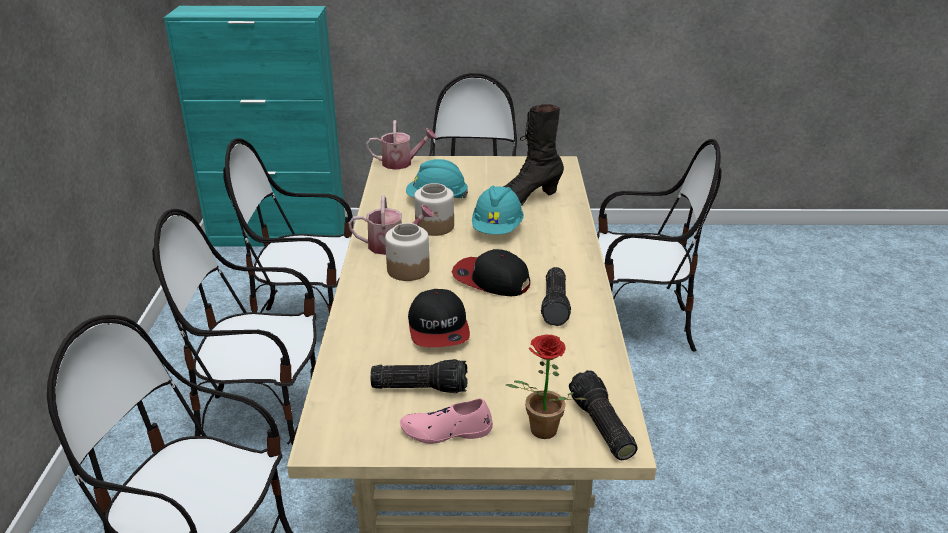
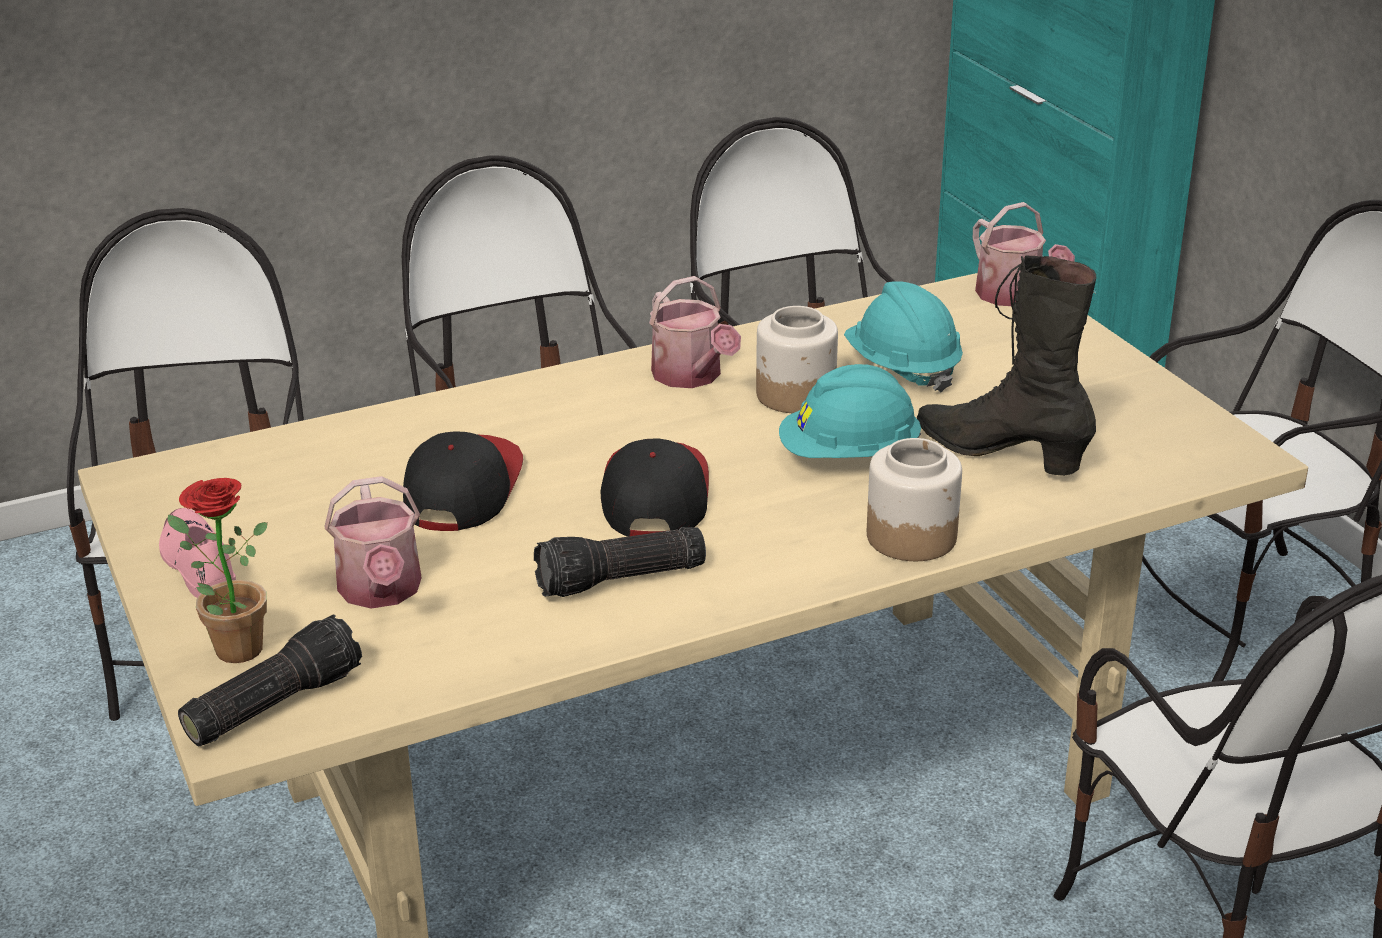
camera: 65 degrees right, 0 degrees up
(408, 270) = (622, 412): jar -> jar (911, 536)
(421, 386) = (295, 515): flashlight -> none
(439, 328) = (462, 488): cap -> cap turned 135 degrees clockwise
(519, 373) = (381, 592): none -> watering can

